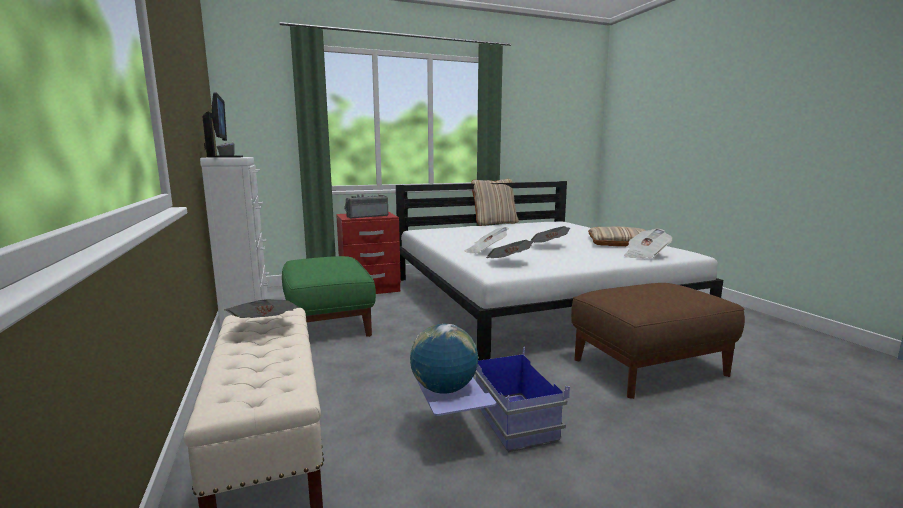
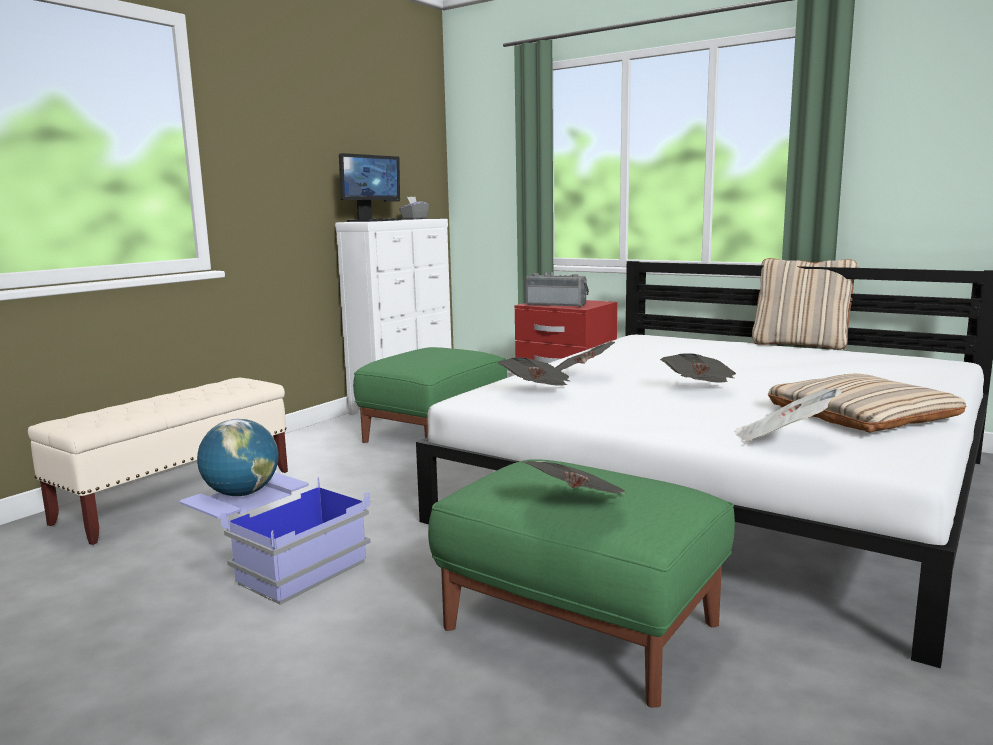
camera: 55 degrees right, 0 degrees up
(265, 327) = (211, 390): newspaper -> newspaper (578, 506)
(650, 367) = (581, 626): brown ottoman -> green ottoman

